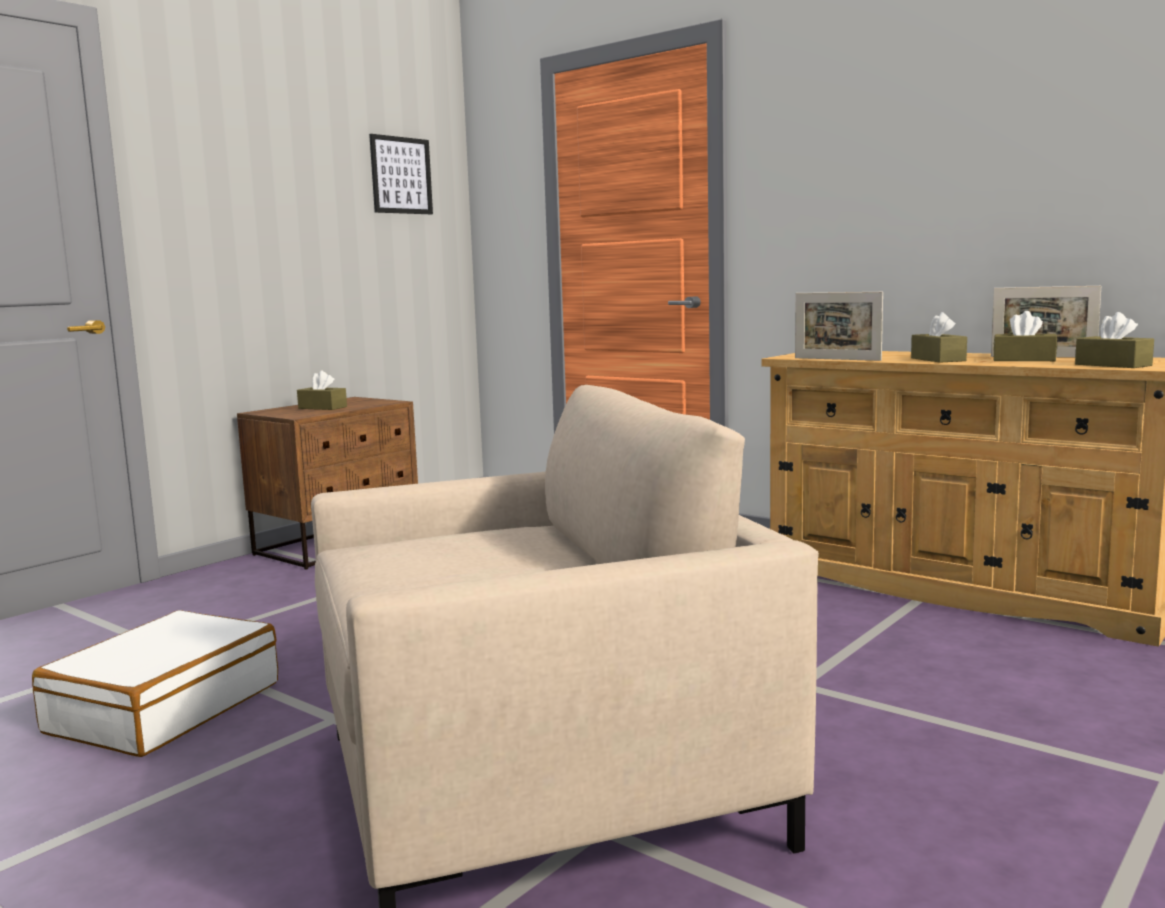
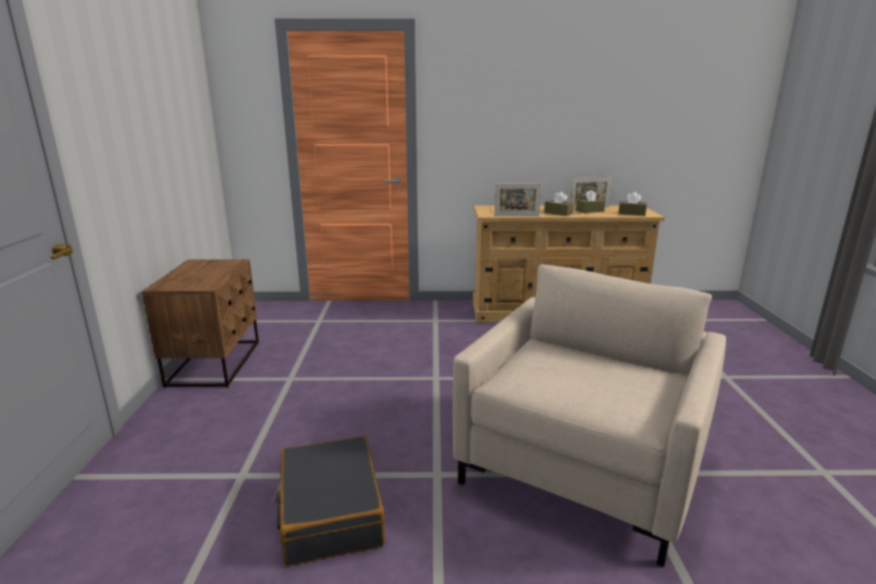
camera: 40 degrees left, 10 degrees up
(164, 707) = (330, 512): white suitcase -> black suitcase
(322, 407) = (200, 275): brown tissue box -> none
(401, 175) = (185, 95): picture -> none

